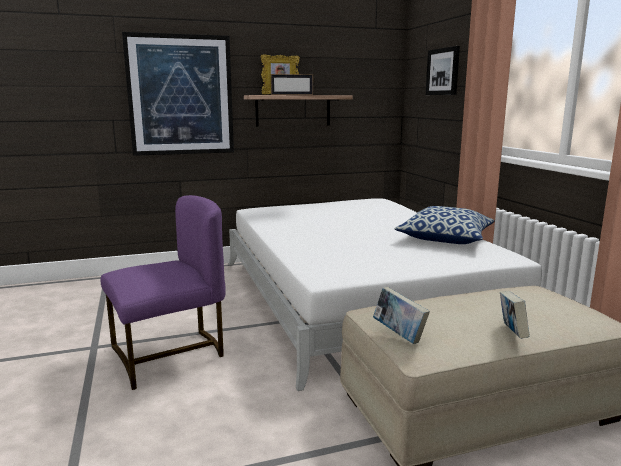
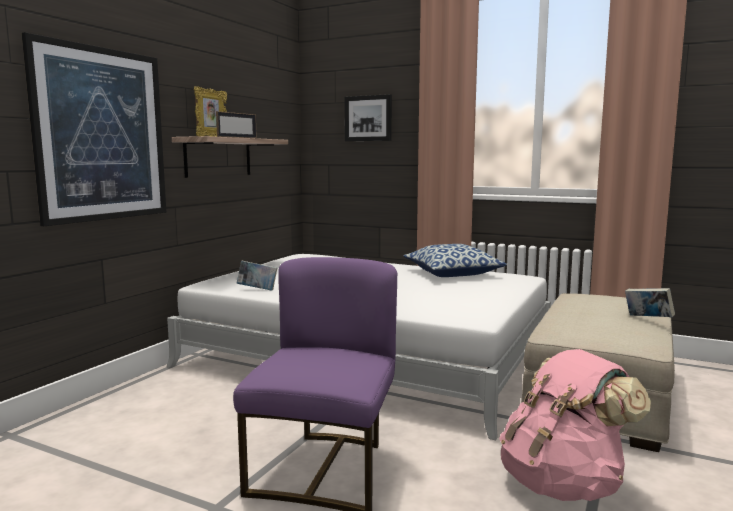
camera: 45 degrees left, 5 degrees down
(267, 443) = (563, 484): none -> pink backpack
(399, 335) = (611, 340): book -> book (257, 290)

